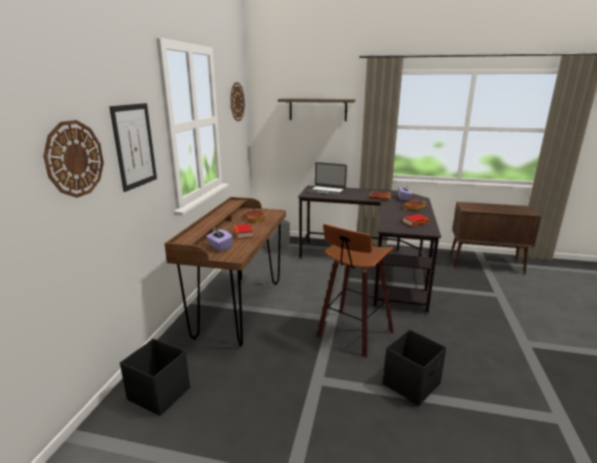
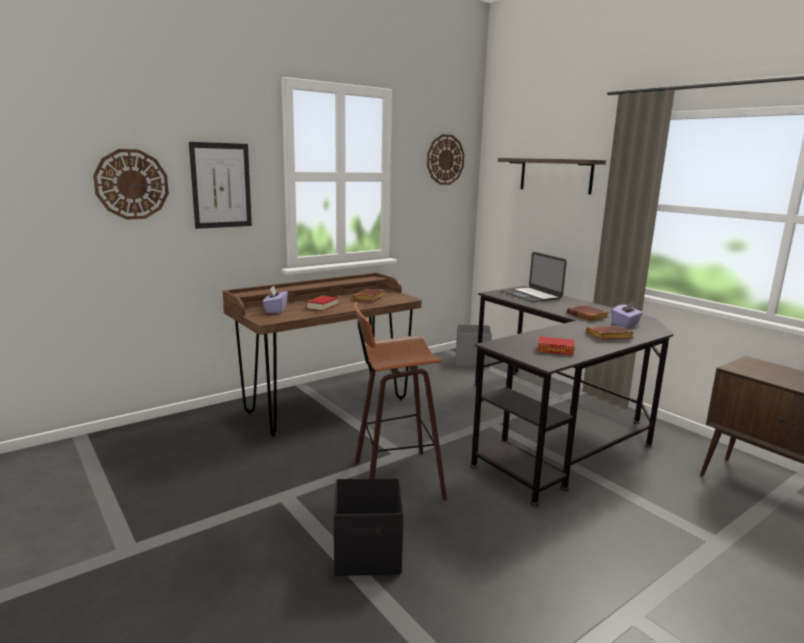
camera: 40 degrees right, 5 degrees down
(159, 393) = (161, 439): black storage box -> none

